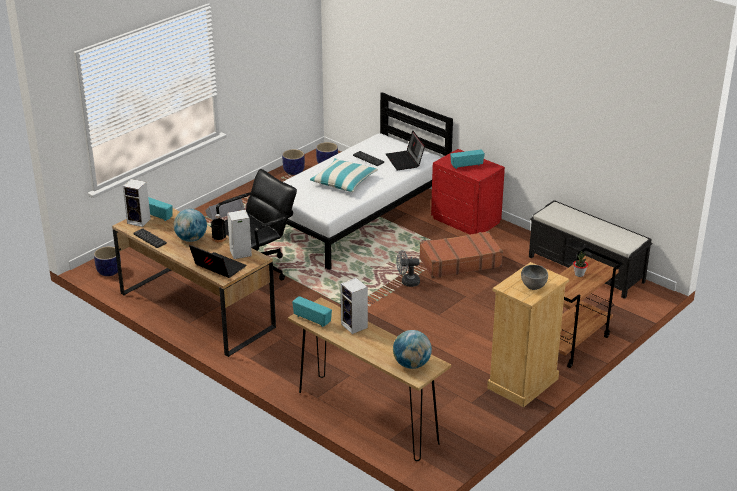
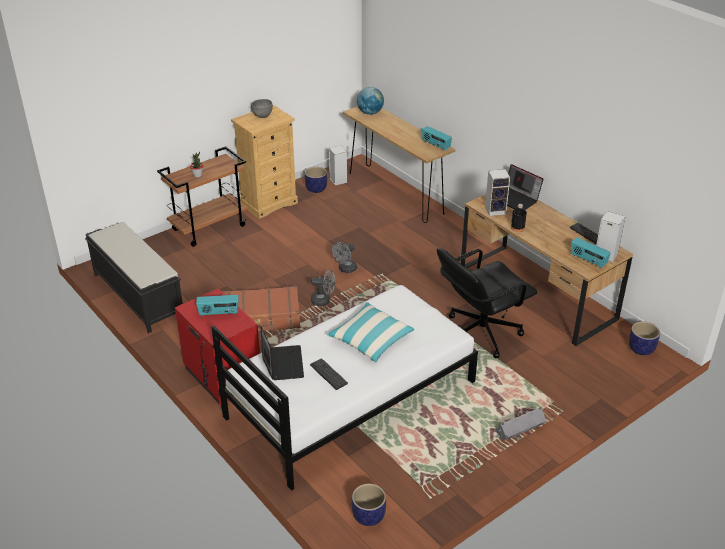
camera: 170 degrees left, 5 degrees up
(191, 239) = (545, 230): globe -> none
(293, 171) = (422, 504): planter -> planter (316, 189)
(355, 326) = (403, 138): speaker -> speaker (337, 180)
(397, 313) = (345, 269): none -> grey fan

